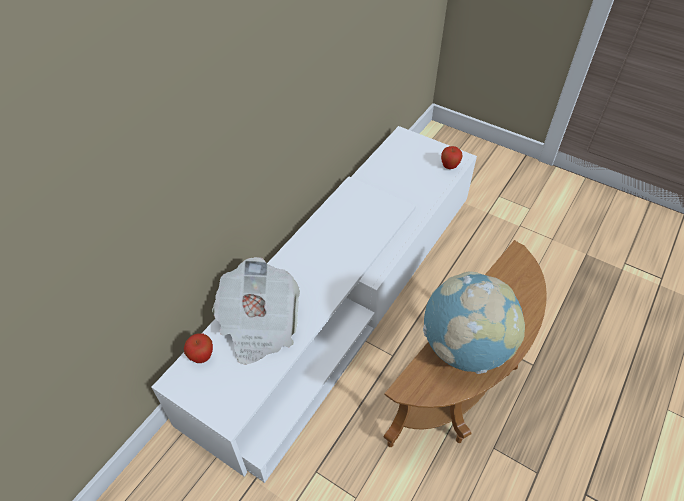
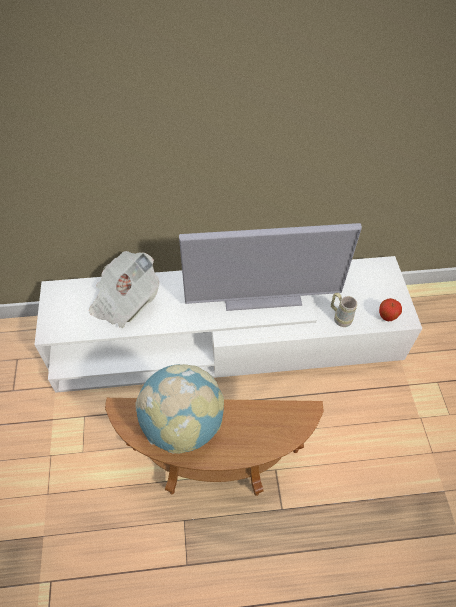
camera: 50 degrees right, 5 degrees up
(202, 357) = (79, 289): apple -> none
(359, 223) = (262, 297): none -> television
(424, 192) = (339, 317): none -> beige mug

